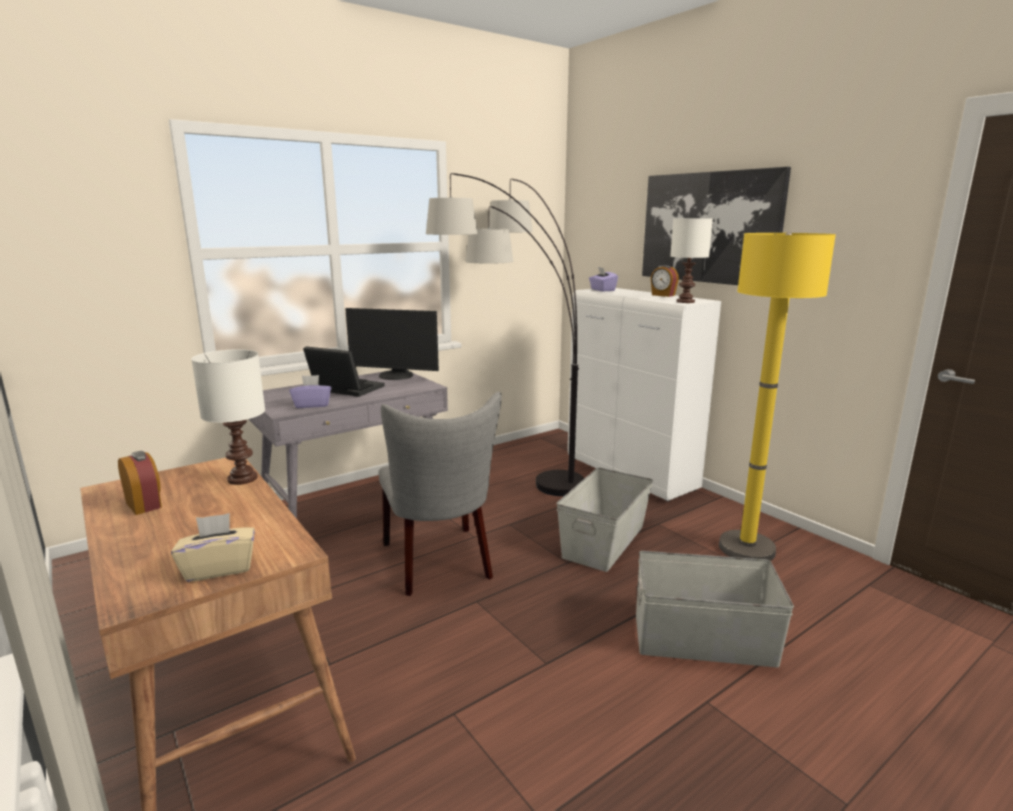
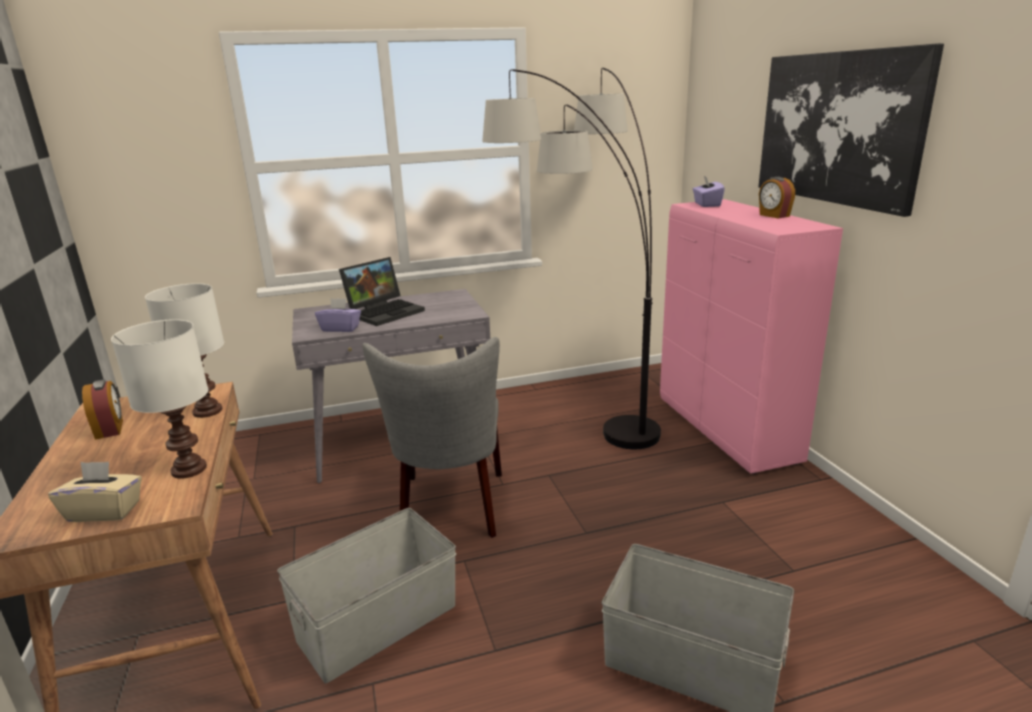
camera: 20 degrees right, 5 degrees up
(344, 389) = (385, 312): laptop -> laptop turned 90 degrees clockwise
(395, 376) = (449, 298): monitor -> none
(604, 541) = (644, 514): grey storage box -> grey storage box (379, 623)
(631, 474) = (726, 431): white cabinet -> pink cabinet
(685, 302) = (788, 228): white table lamp -> white table lamp (188, 470)
(746, 548) = (821, 555): yellow floor lamp -> none

